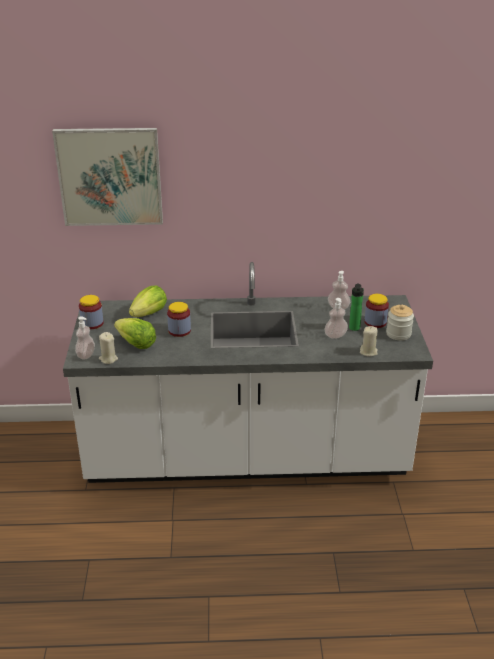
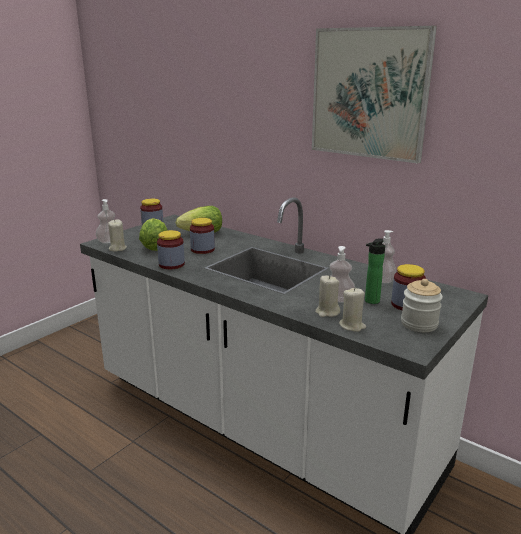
camera: 40 degrees right, 10 degrees down
(110, 177) = (198, 90): picture -> picture (369, 94)
(182, 355) = (171, 264): none -> jar
(342, 348) = (327, 312): none -> beige candle

